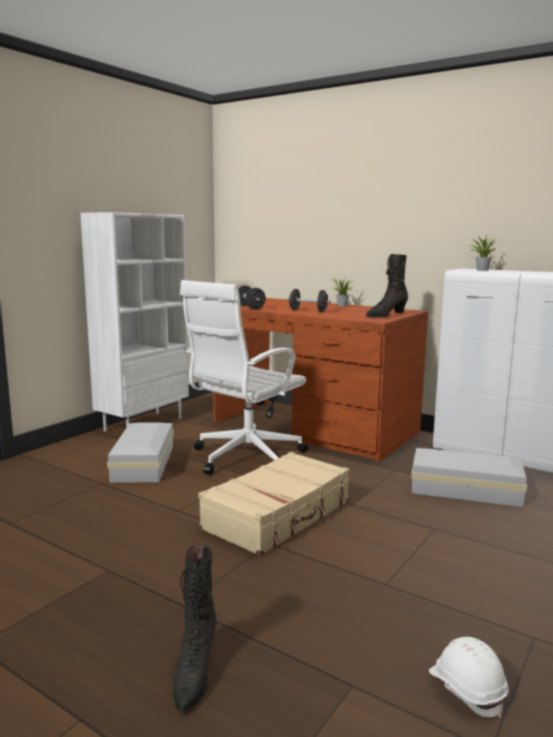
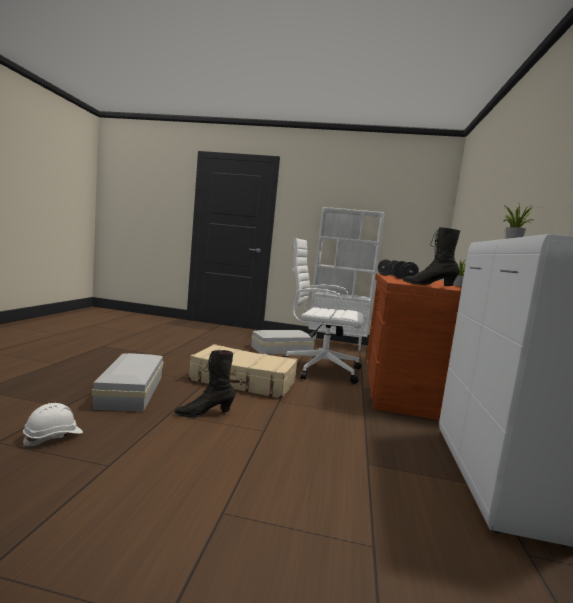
camera: 65 degrees right, 5 degrees down
(194, 674) = (80, 376): black boot -> black boot (204, 413)
(463, 488) = (361, 446): white storage box -> white storage box (132, 391)

